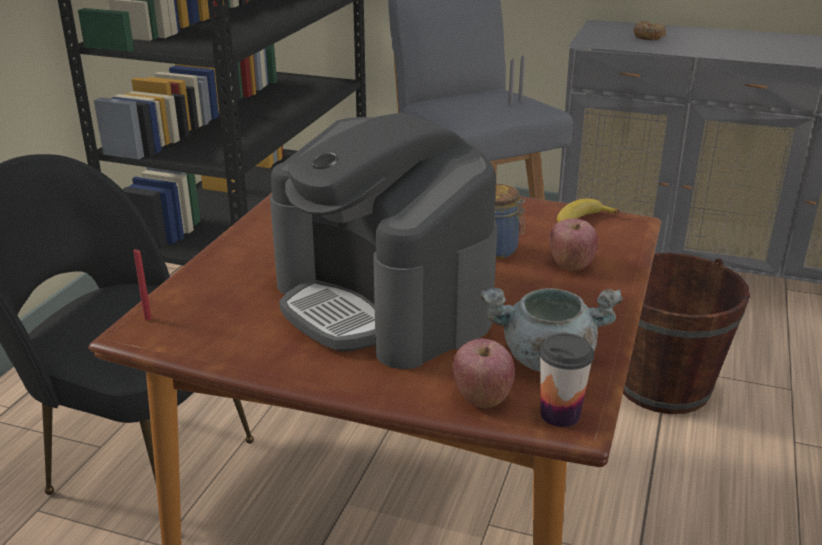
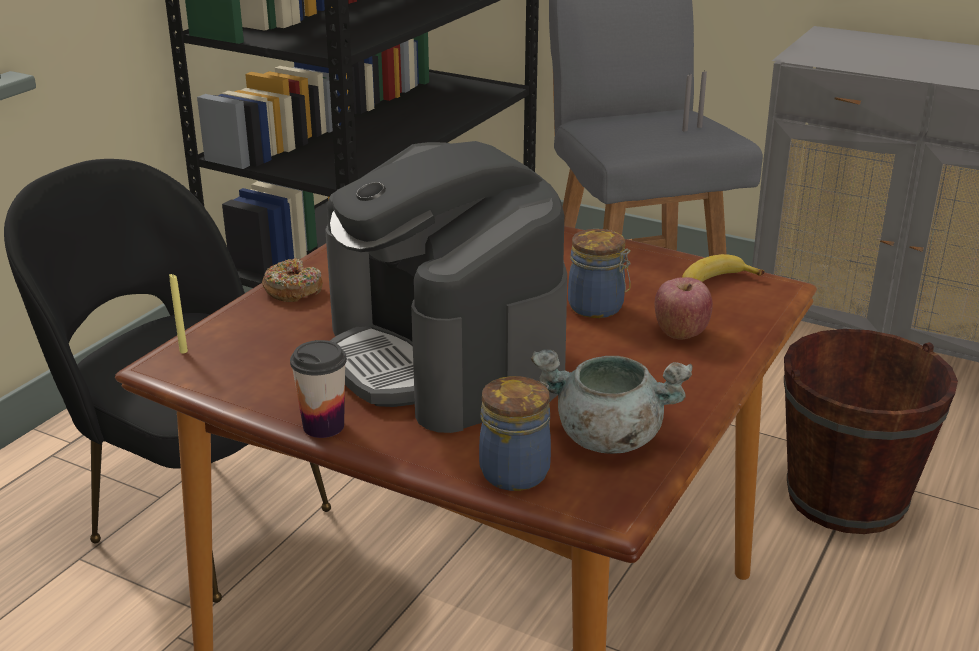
camera: 10 degrees right, 0 degrees up
(148, 318) = (183, 351): red candle -> yellow candle
(482, 397) = (517, 471): apple -> jar
(560, 414) = (597, 500): cup -> cup (323, 426)
(648, 36) = (882, 53): donut -> donut (292, 290)

